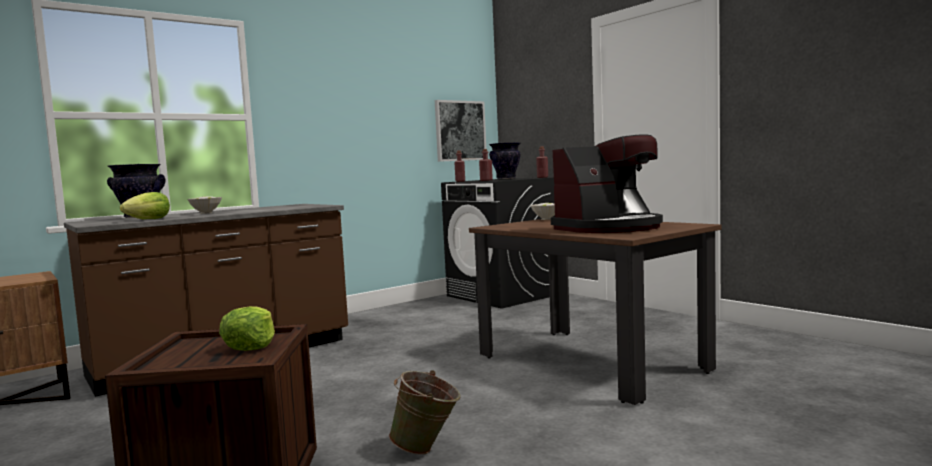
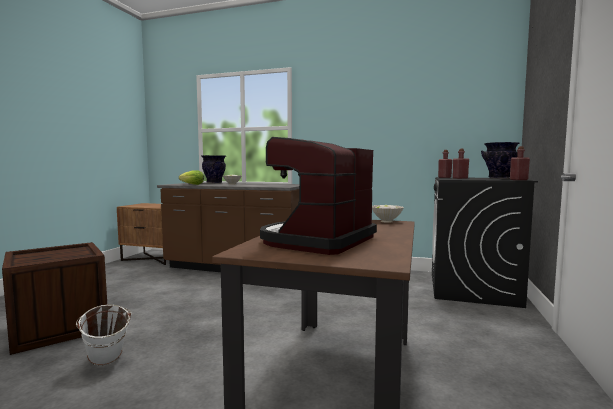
camera: 55 degrees right, 0 degrees up
(251, 346) = (63, 258): lettuce -> none
(427, 449) = (106, 363): green bucket -> white bucket
(460, 131) = (469, 131): picture -> none
(609, 228) = (317, 241): coffee machine -> coffee machine turned 90 degrees clockwise

